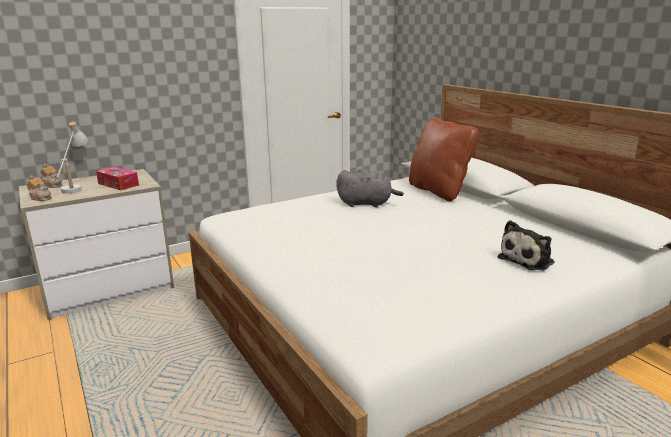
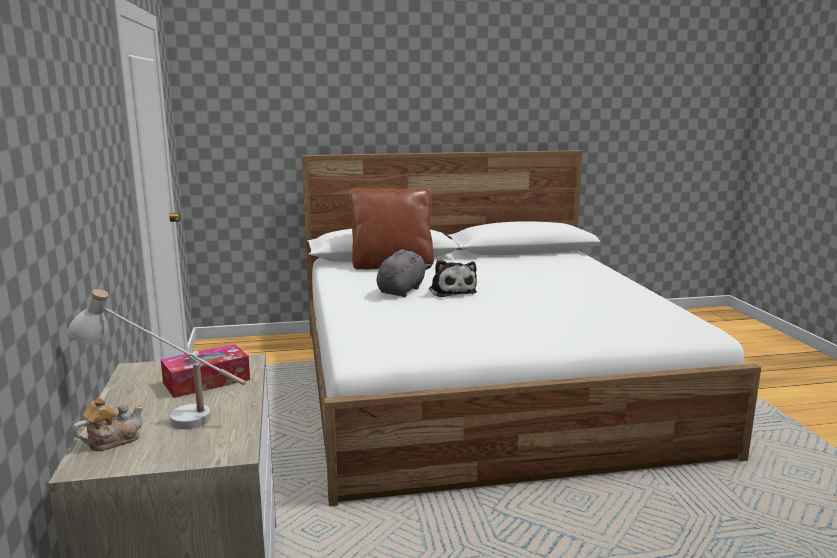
camera: 70 degrees left, 5 degrees down
(41, 198) = (208, 446): teapot -> none
(528, 260) = (577, 272): plush toy -> plush toy (451, 291)

